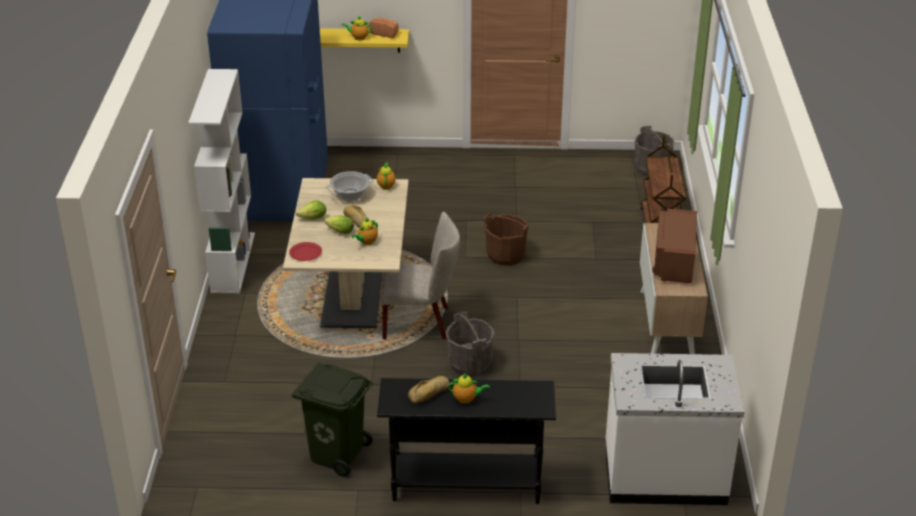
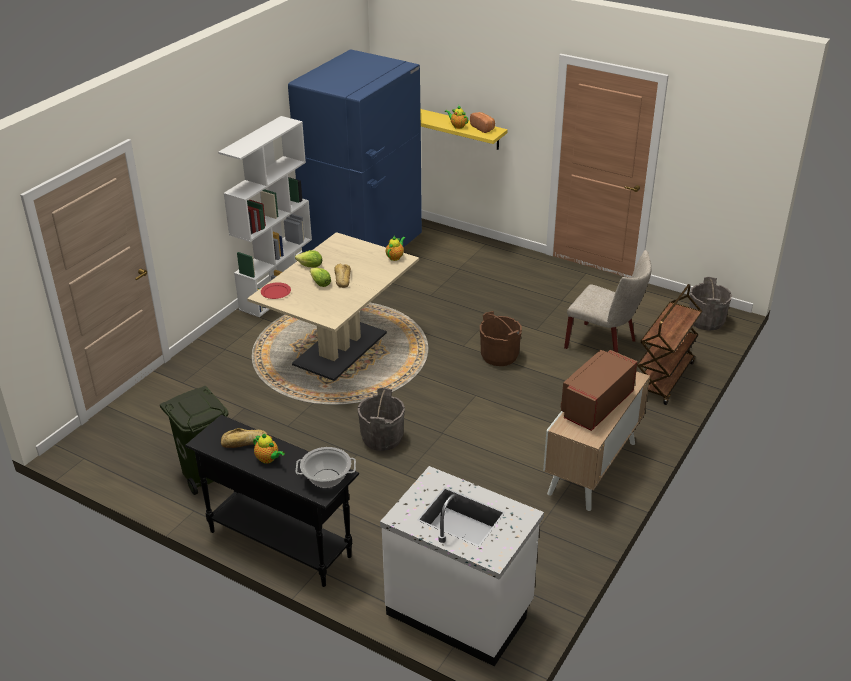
camera: 30 degrees right, 0 degrees up
(350, 195) = (358, 257): cooking pot -> cooking pot (327, 478)
(366, 242) = (332, 298): teapot -> none
(421, 322) = (374, 389): beige chair -> beige chair (605, 345)

